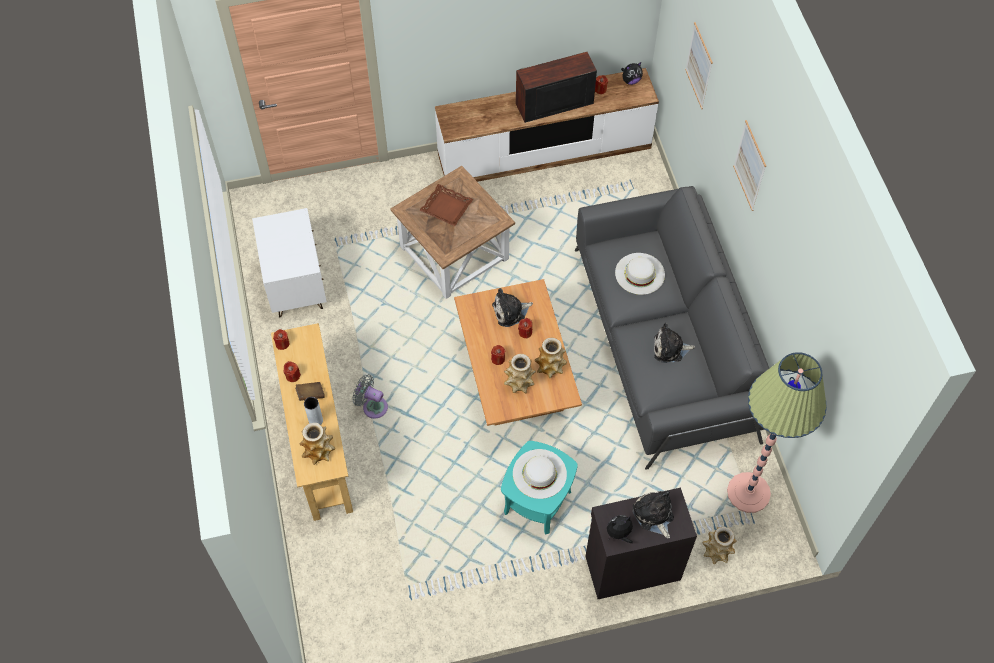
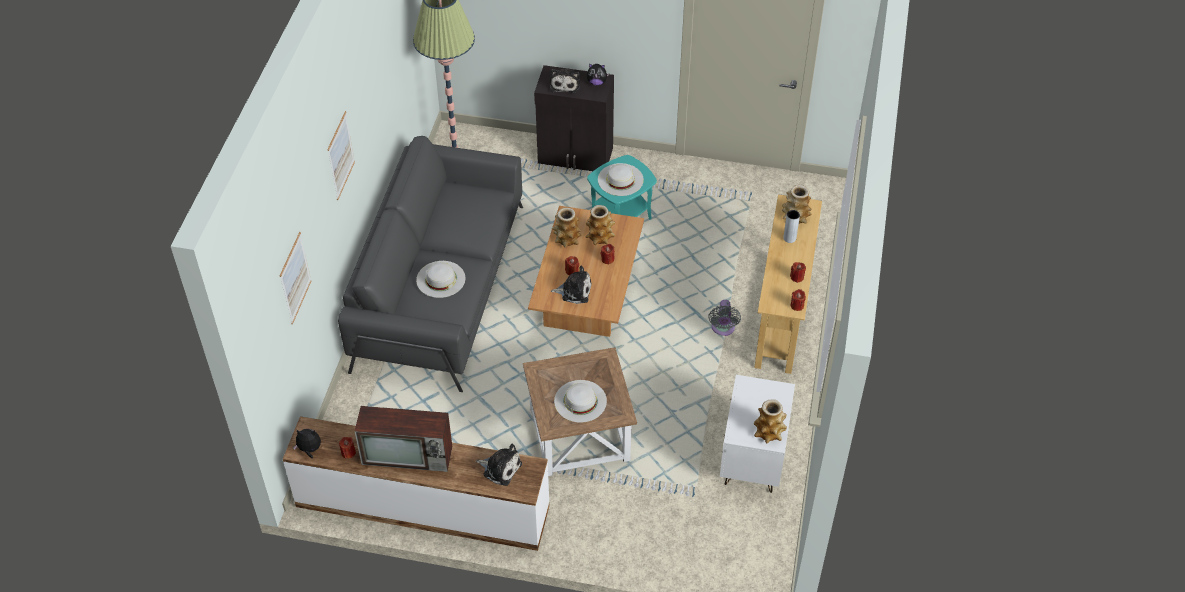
camera: 155 degrees left, 10 degrees down
(310, 394) = (786, 258): brown book -> none
(372, 406) = (722, 329): grey fan -> grey fan turned 45 degrees clockwise
(446, 207) = (580, 401): brown tray -> white hat
(670, 349) = (459, 216): plush toy -> plush toy (500, 468)
(717, 551) = (507, 144): vase -> vase (769, 432)

